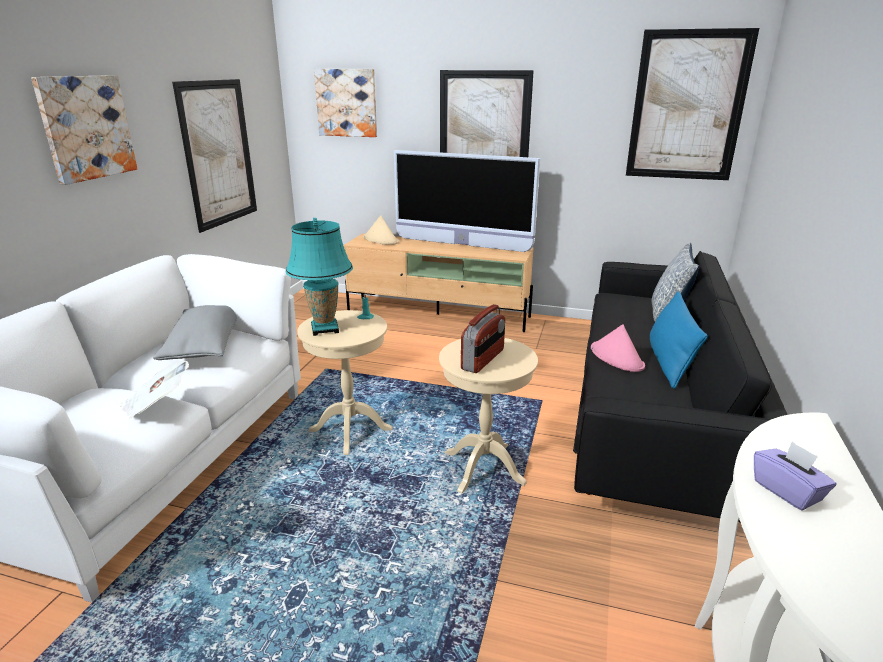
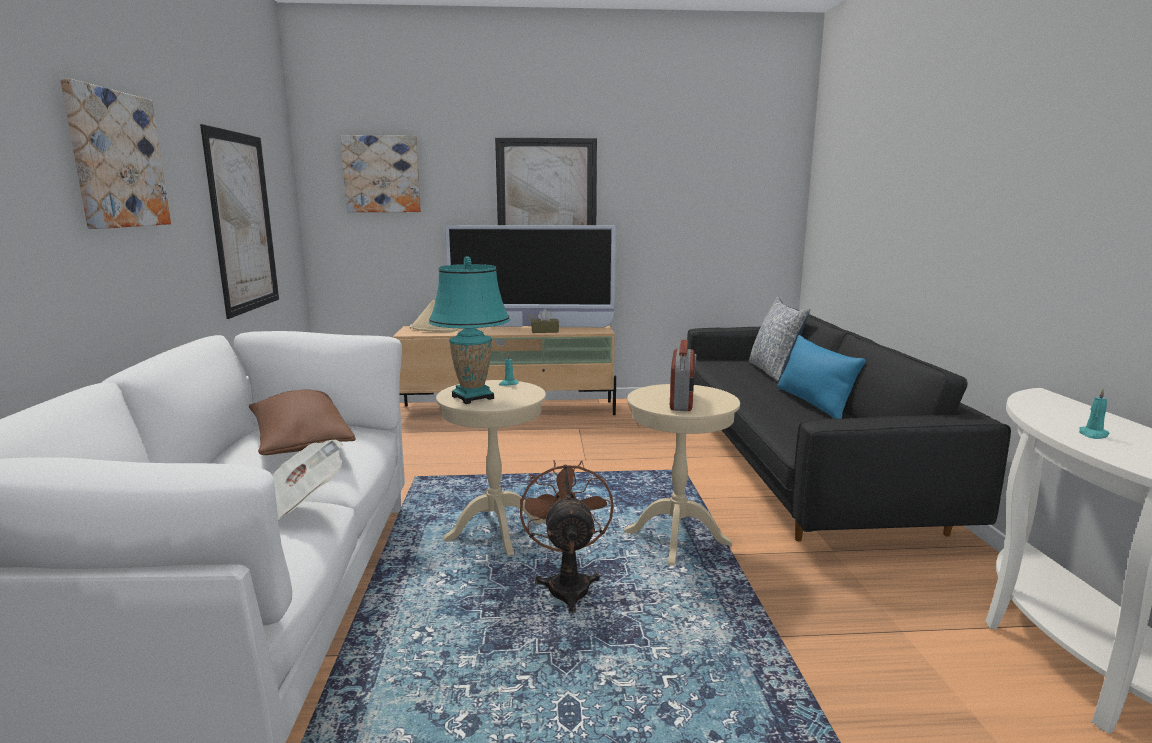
camera: 20 degrees left, 10 degrees down
(204, 346) = (301, 443): grey pillow -> brown pillow
(369, 490) = (568, 584): none -> brown fan
(468, 252) = (545, 331): none -> brown tissue box
(617, 357) = (765, 404): pink hat -> none
(687, 106) = (747, 173): picture -> none
(787, 491) = (1093, 434): purple tissue box -> turquoise candle

